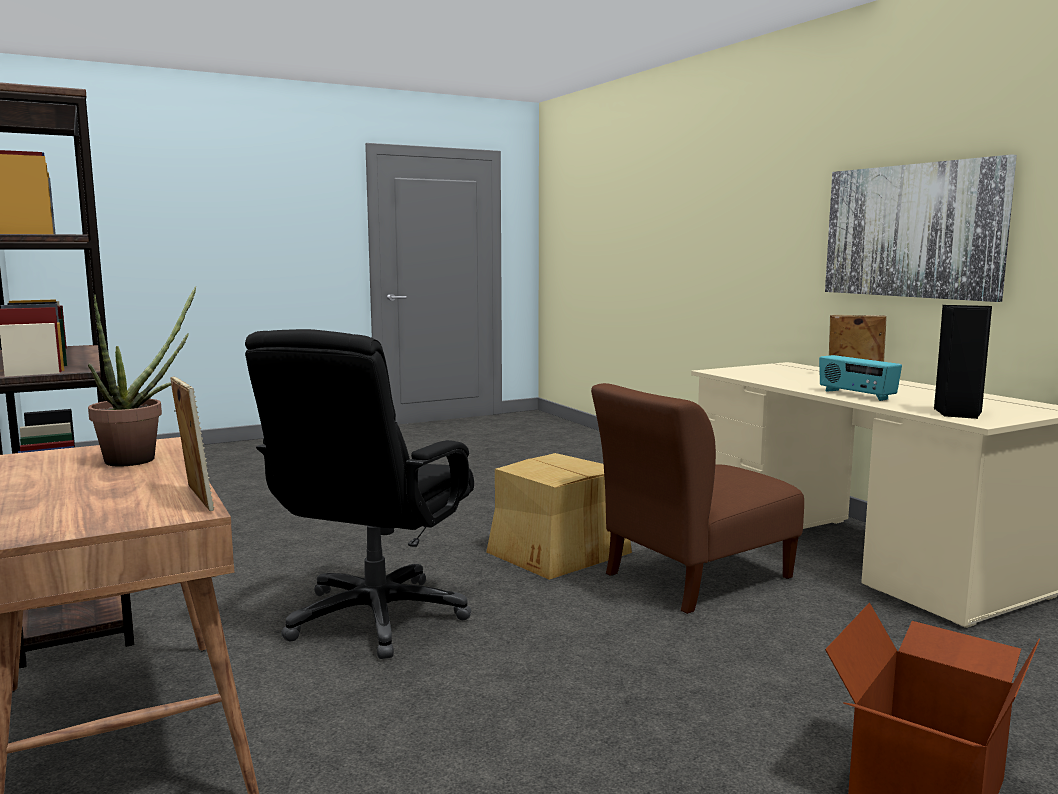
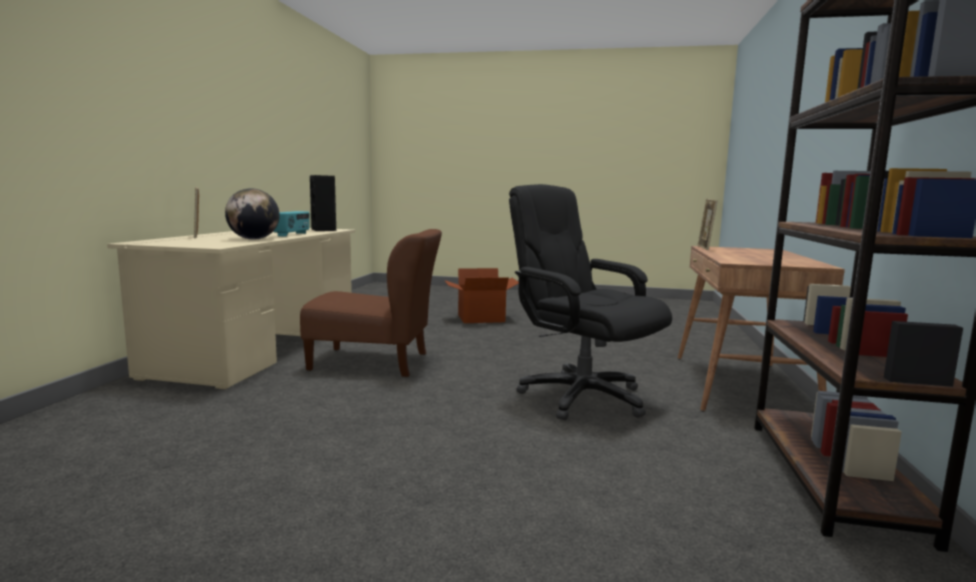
camera: 140 degrees left, 0 degrees up
(141, 458) = (739, 258): potted plant -> none
(376, 617) = (581, 397): black office chair -> black office chair turned 105 degrees counterclockwise
(557, 552) = (395, 398): cardboard box -> none
(789, 382) = (254, 239): none -> globe
(912, 231) = (183, 123): picture -> none

